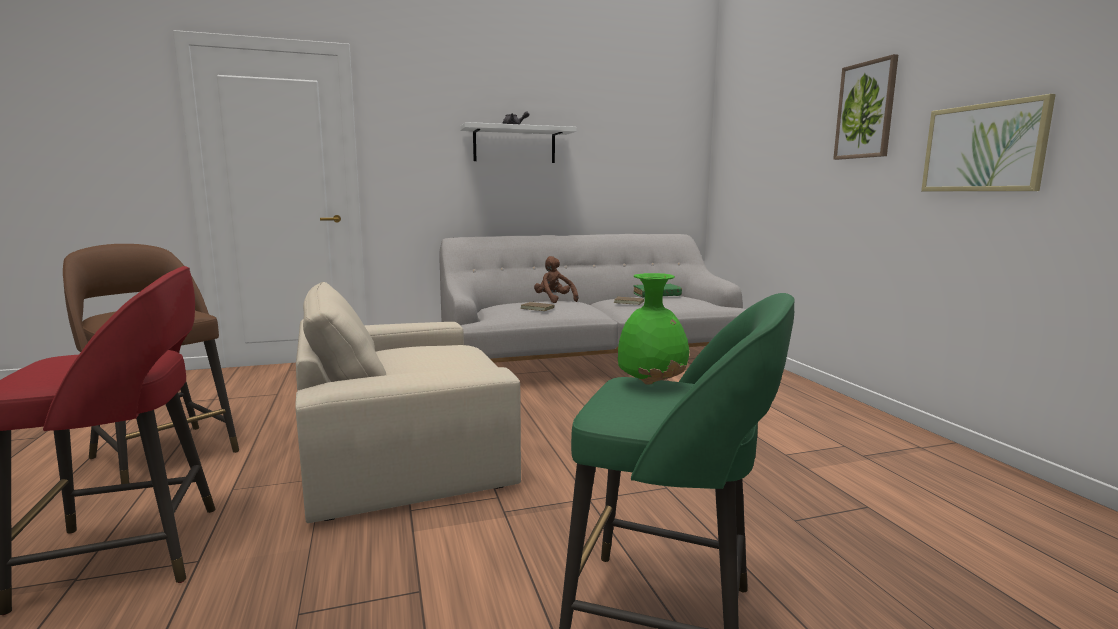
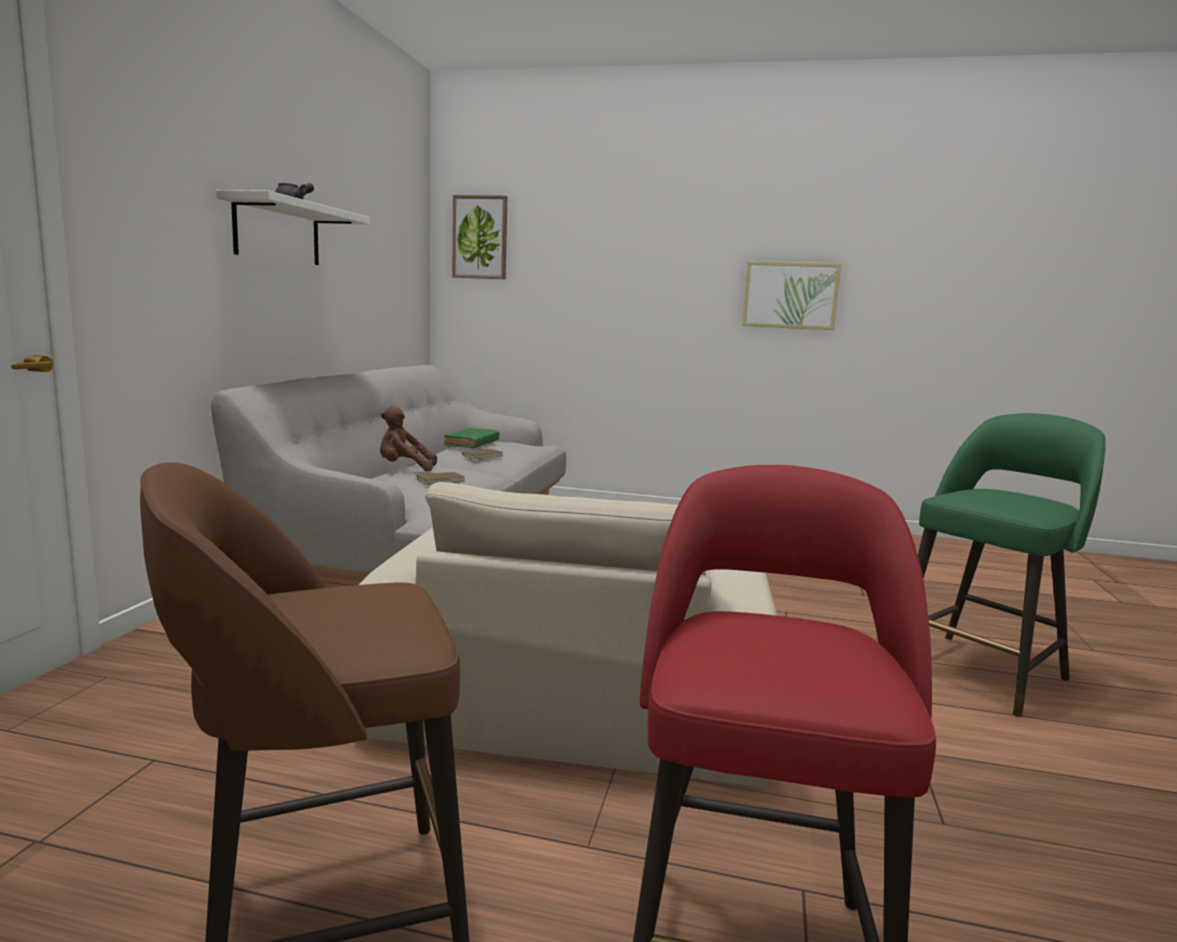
camera: 60 degrees left, 0 degrees up
(652, 383) = (972, 494): green vase -> none
(866, 110) = (674, 248): picture -> picture (480, 237)

